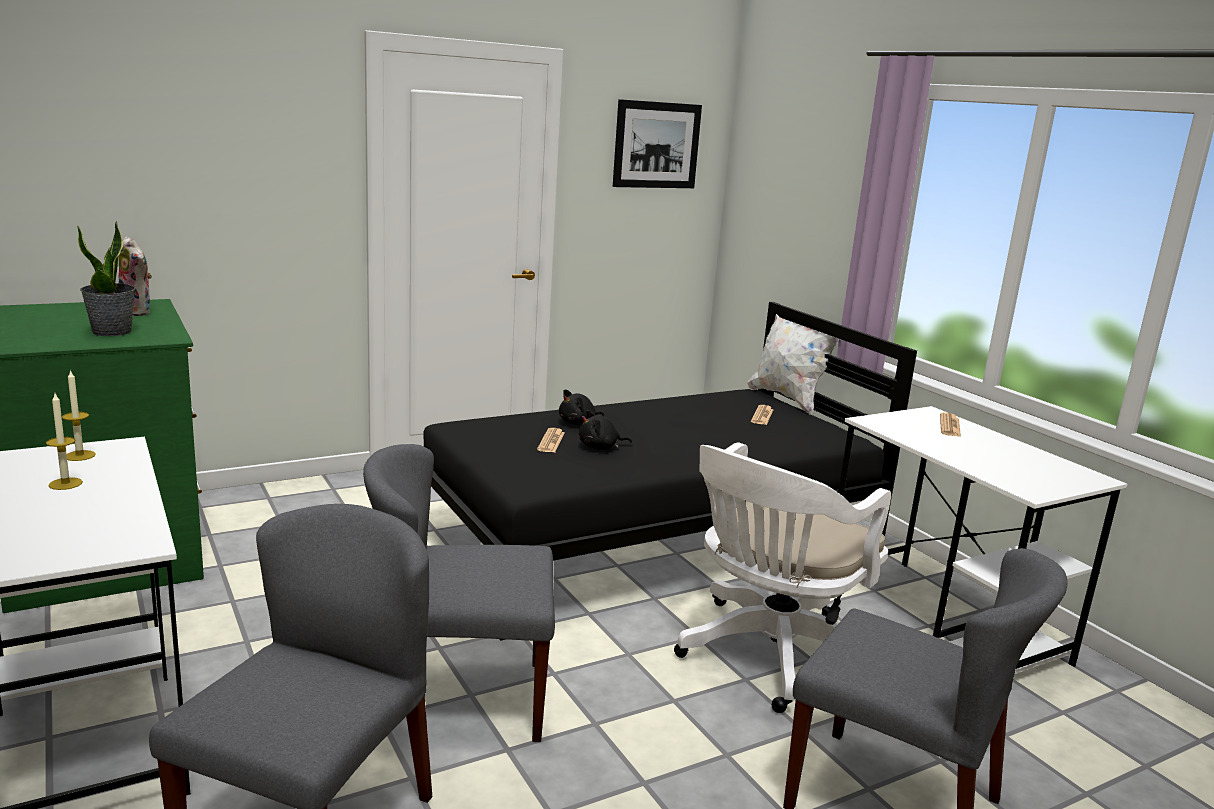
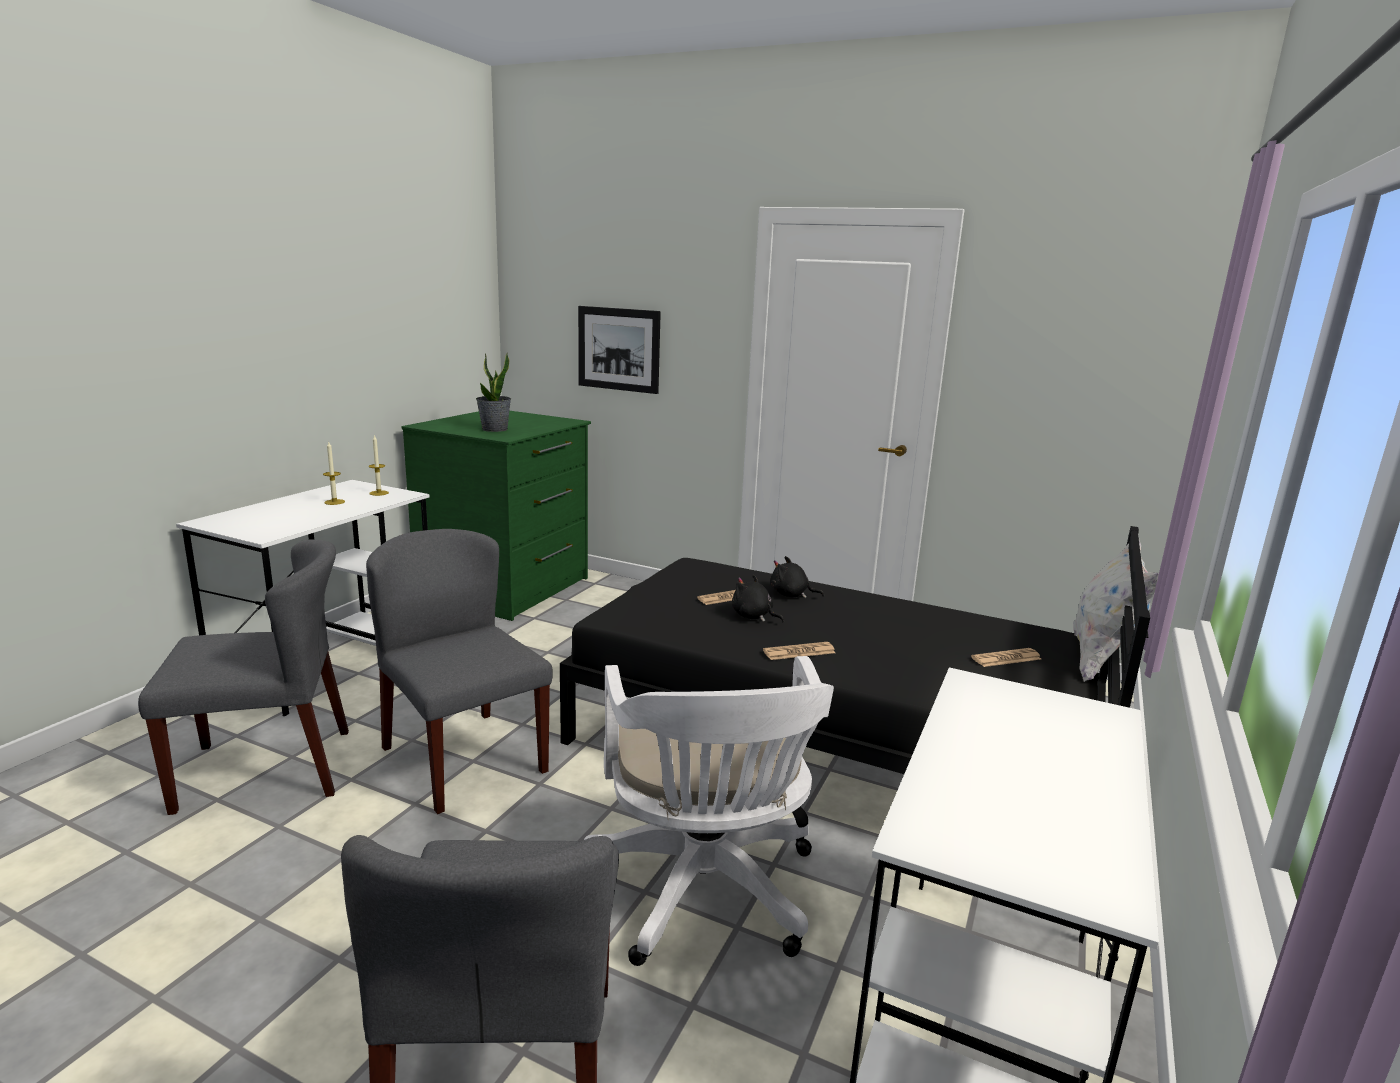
camera: 55 degrees right, 0 degrees up
(138, 312) = (545, 423): plush toy -> none
(656, 145) = (1089, 318): picture -> picture (618, 349)
(769, 657) = (705, 893): white office chair -> white office chair turned 105 degrees counterclockwise
(949, 426) = (1079, 735): newspaper -> newspaper (799, 652)

